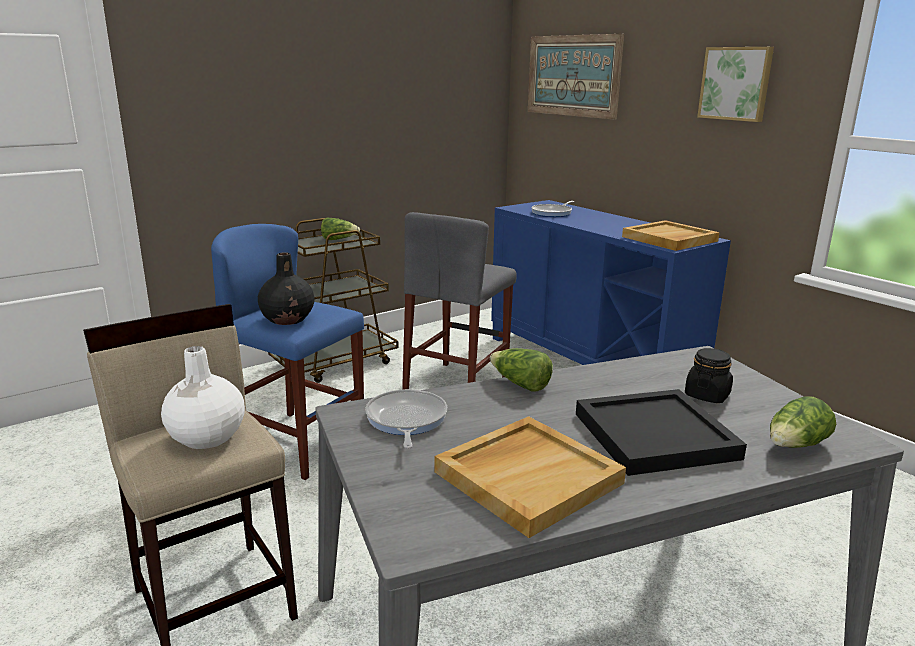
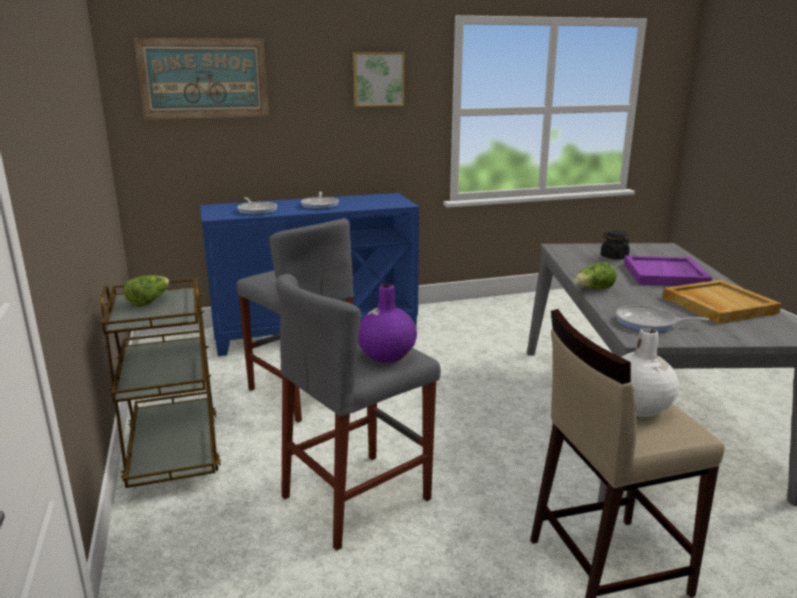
camera: 70 degrees left, 0 degrees up
(288, 319) = (387, 355): black vase -> purple vase
(297, 444) = (357, 498): blue stool -> grey stool
(608, 224) = (320, 205): none -> frying pan
(654, 436) = (666, 275): black tray -> purple tray
(669, 239) = (382, 201): beige tray -> none
(796, 446) = (673, 255): lettuce -> none

